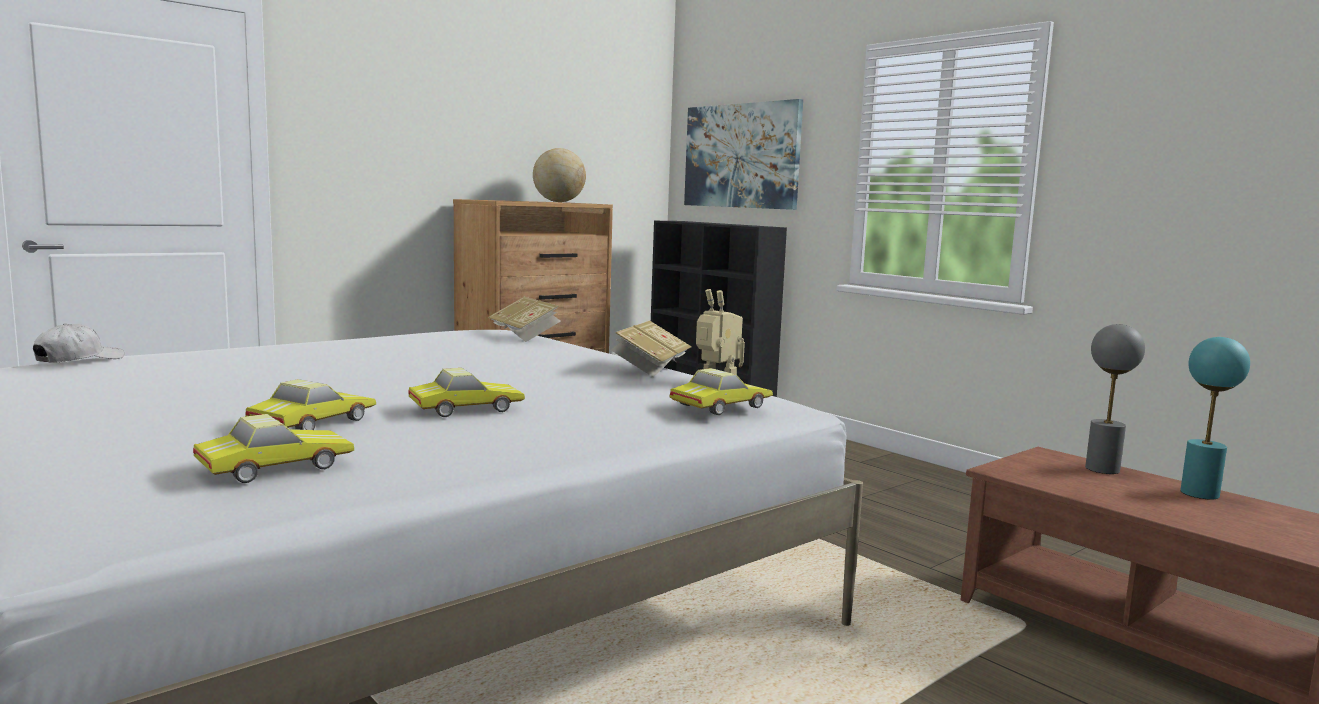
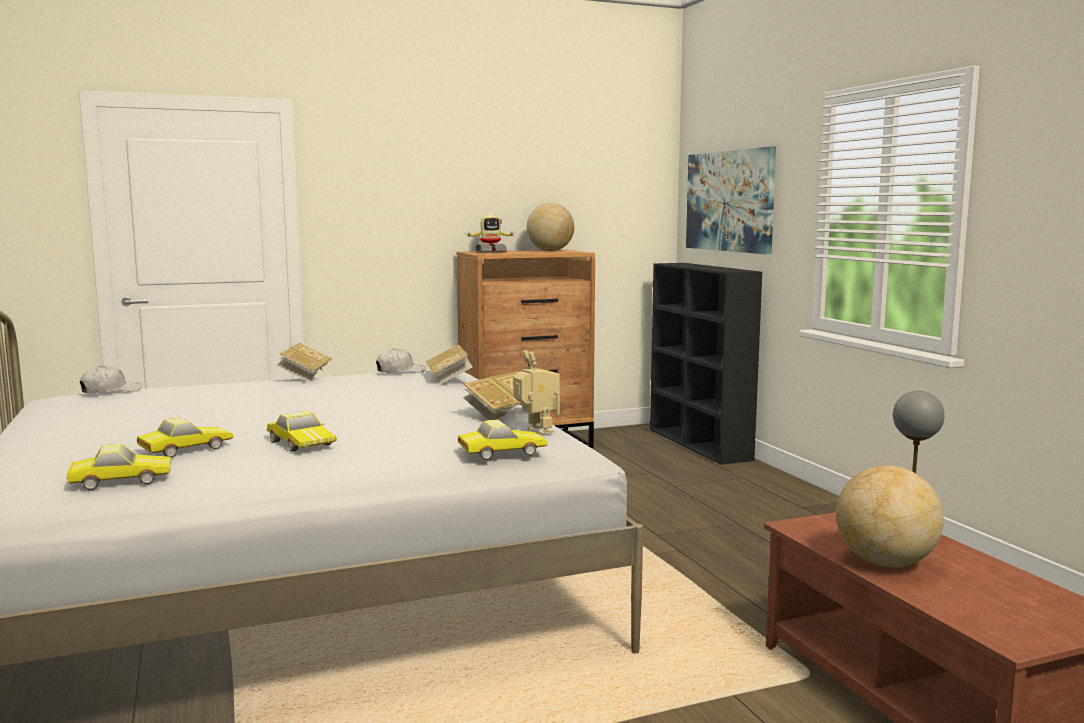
camera: 20 degrees right, 0 degrees up
(339, 337) = (305, 376): none -> book
(453, 330) = (400, 371): none -> white cap
(464, 408) = (302, 443): toy car -> toy car turned 60 degrees clockwise
(497, 200) = (490, 252): none -> toy robot
(1123, 498) = (885, 563): none -> globe
(1200, 494) = (979, 567): turquoise table lamp -> none

